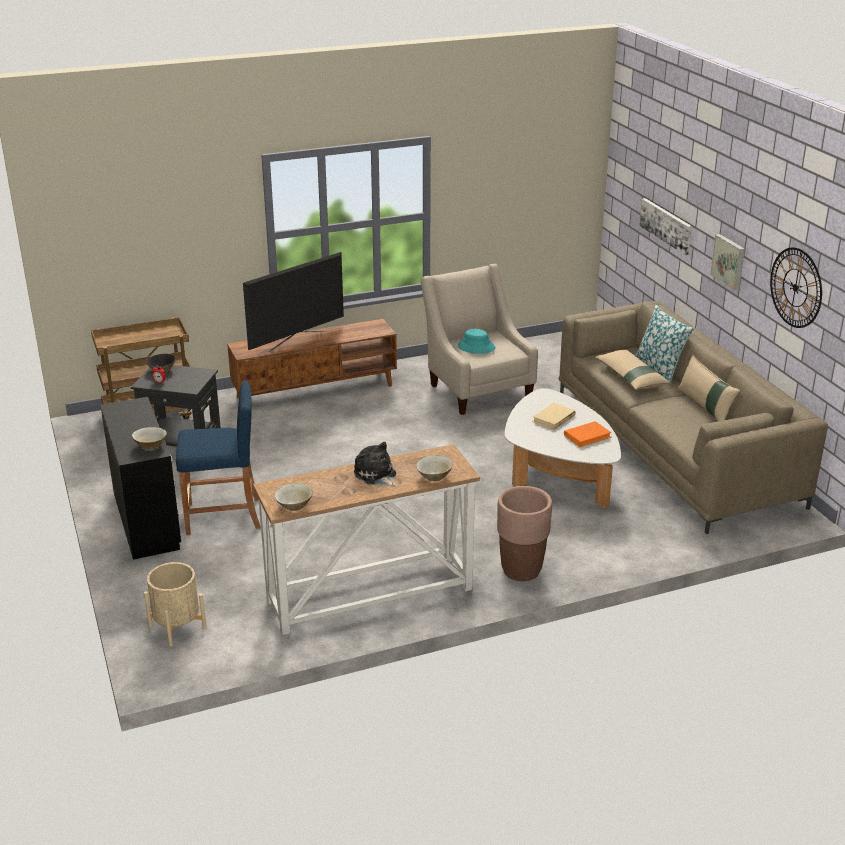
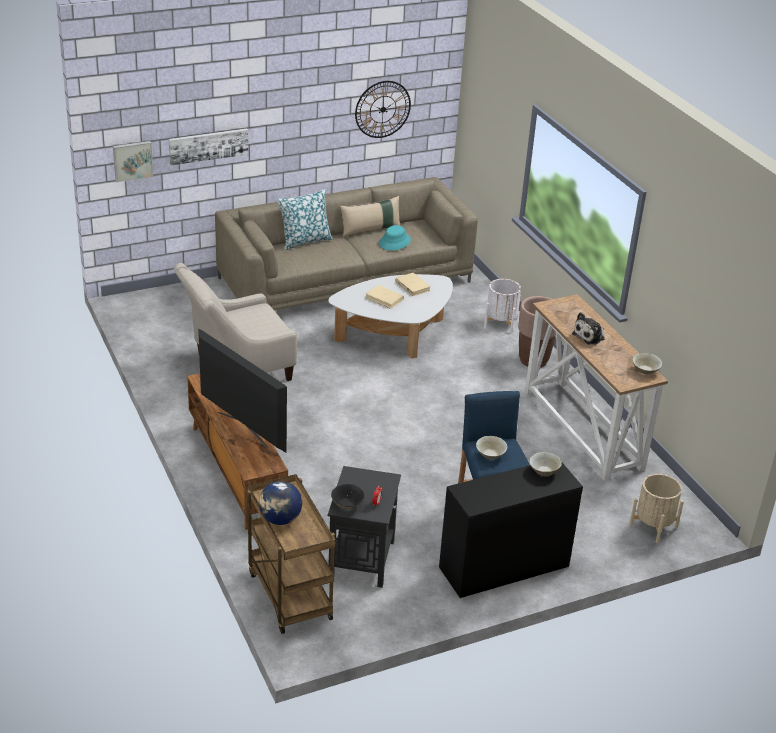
camera: 95 degrees left, 5 degrees up
(139, 334) = (280, 519): none -> globe
(434, 477) = (584, 312): beige bowl -> beige bowl (490, 455)
(476, 347) = (250, 327): turquoise hat -> turquoise hat (395, 242)
(587, 436) = (412, 286): orange book -> beige book
(606, 551) = (500, 323): none -> white planter
(630, 377) = (320, 254): beige pillow -> none
(729, 261) = (303, 130): picture -> picture (132, 160)

